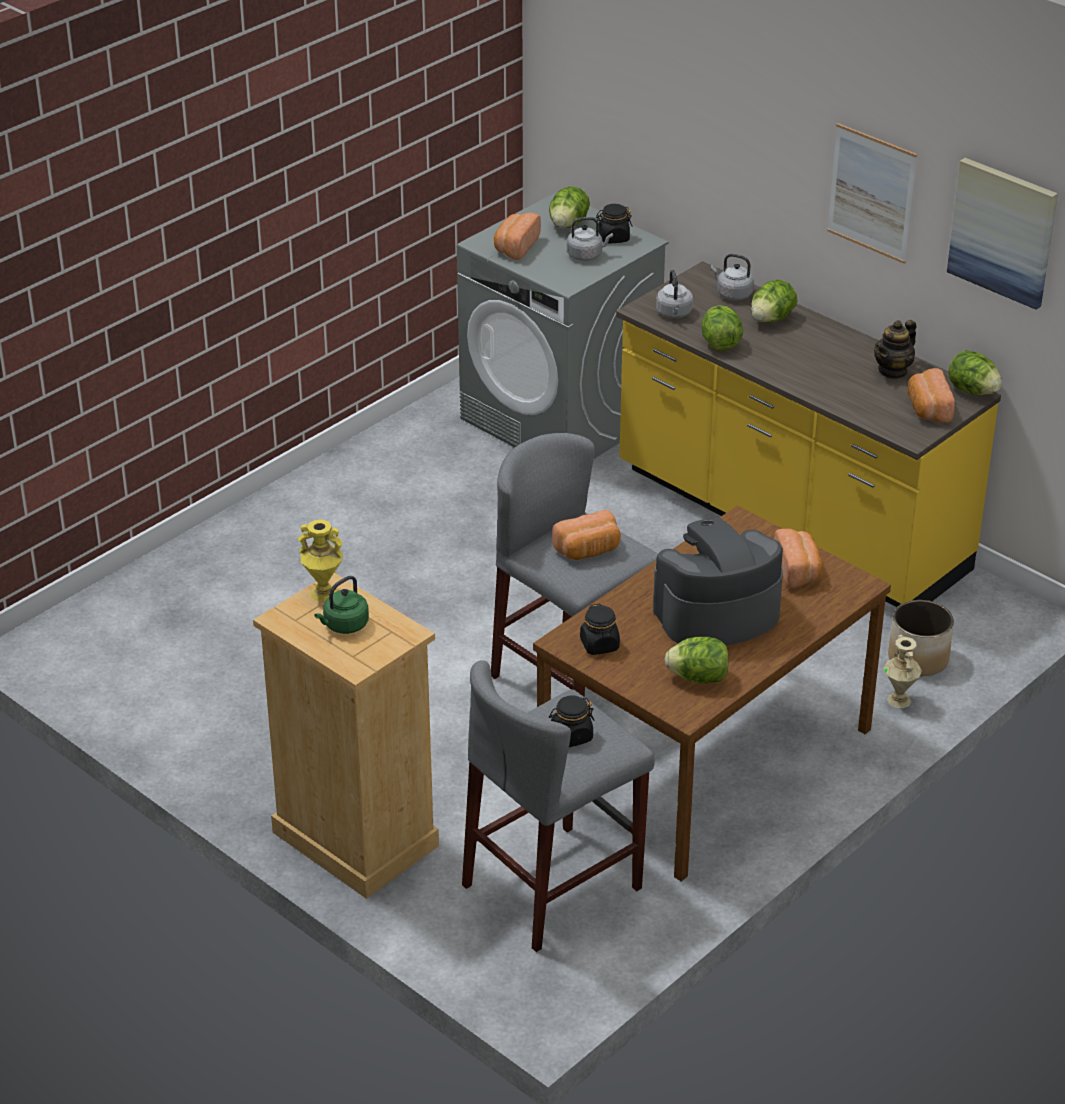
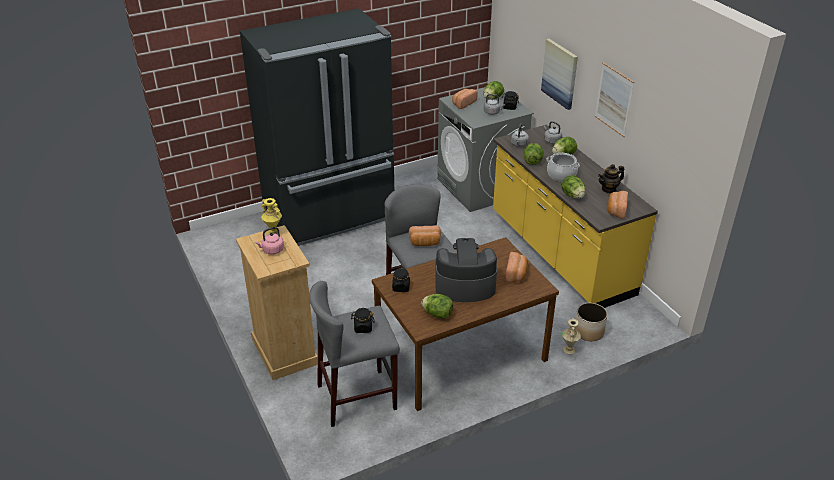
camera: 20 degrees right, 0 degrees up
(283, 550) = (331, 218): none -> black fridge
(344, 626) = (272, 250): green kettle -> pink kettle
(790, 361) = (561, 175): none -> cooking pot
(972, 391) = (644, 206): lettuce -> lettuce (572, 195)
(1003, 232) = (667, 127): picture -> picture (560, 73)

